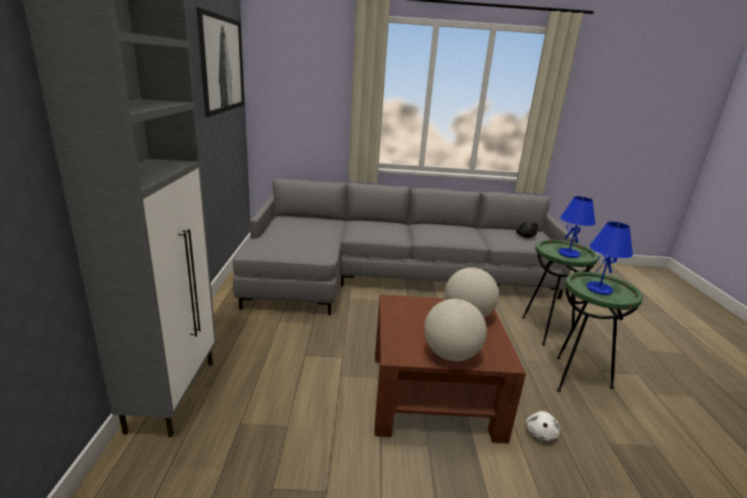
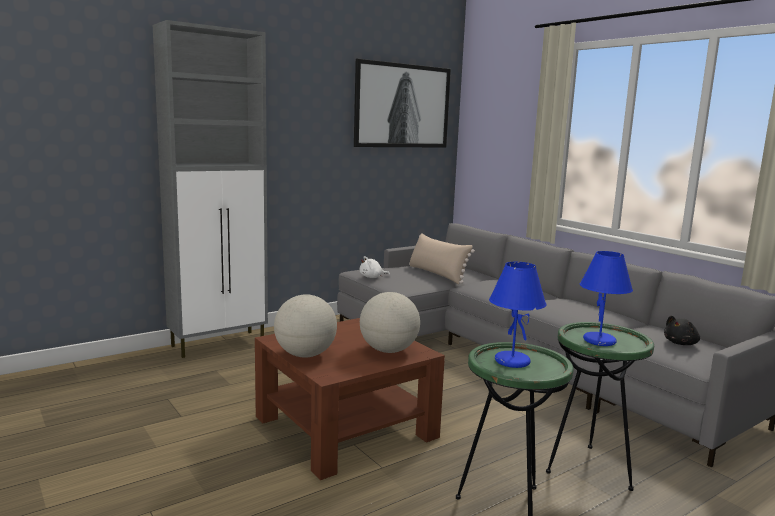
camera: 55 degrees right, 10 degrees down
(312, 231) = (437, 274): none -> beige pillow
(541, 433) = (360, 497): white plush toy -> white plush toy (372, 277)

